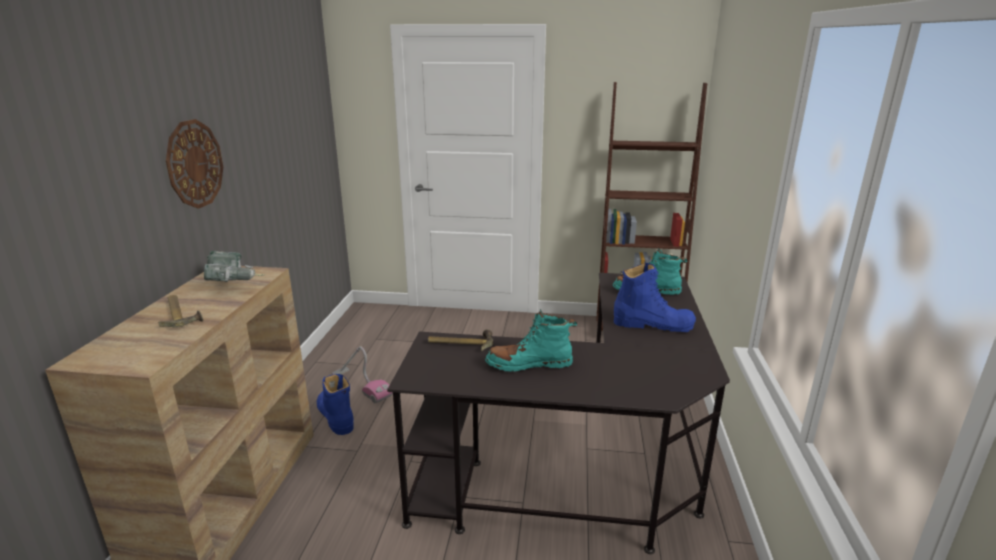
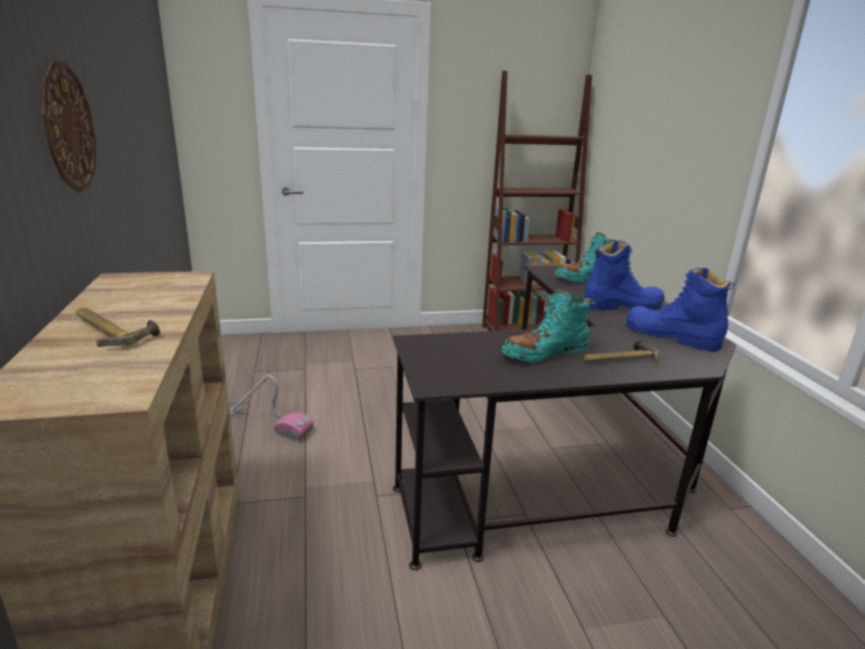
camera: 20 degrees left, 0 degrees up
(234, 282) = (154, 289): power drill -> none
(335, 416) = (254, 463): blue boot -> blue boot (671, 336)
(461, 343) = (452, 342): hammer -> hammer (619, 358)

